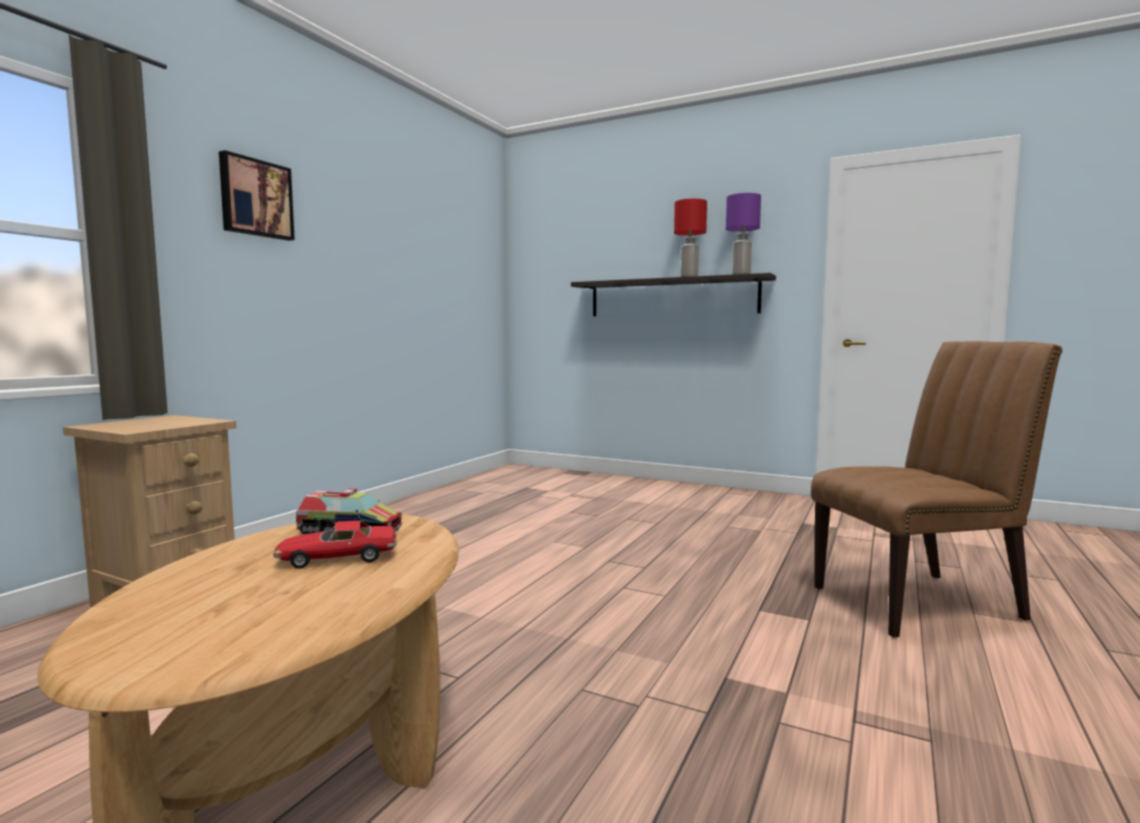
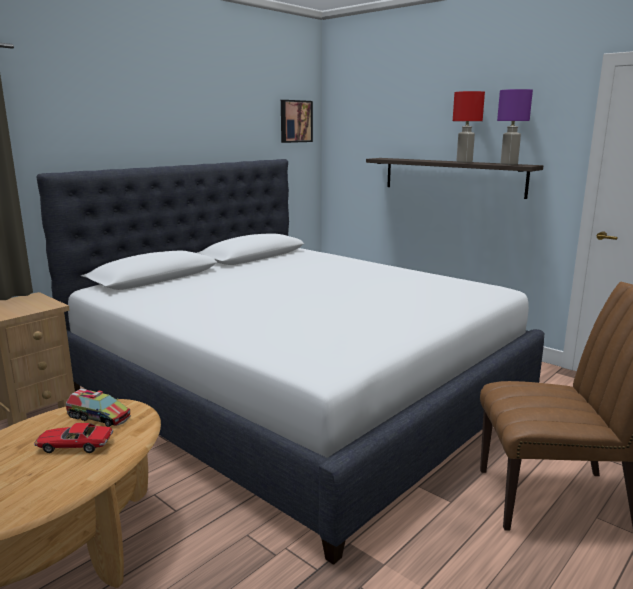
camera: 15 degrees right, 10 degrees up
(255, 198) = (91, 125): picture -> picture (295, 121)
(541, 541) = (297, 393): none -> white bed

